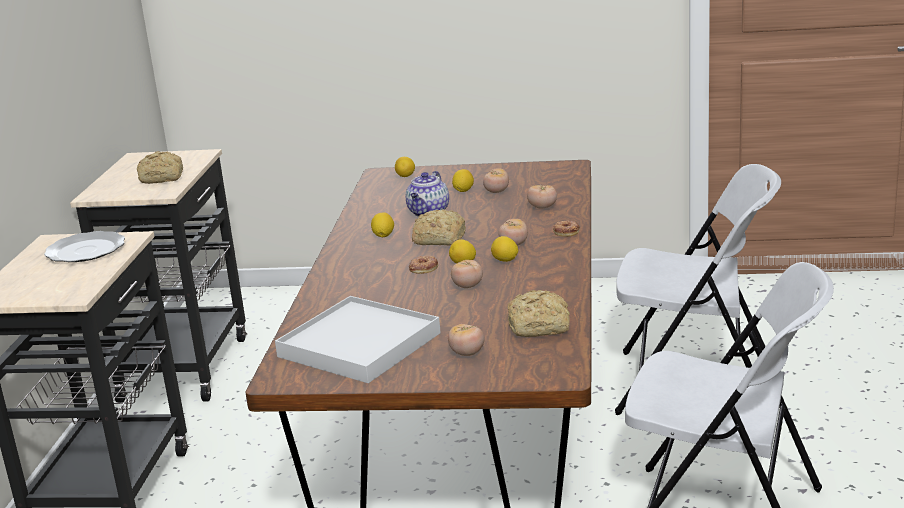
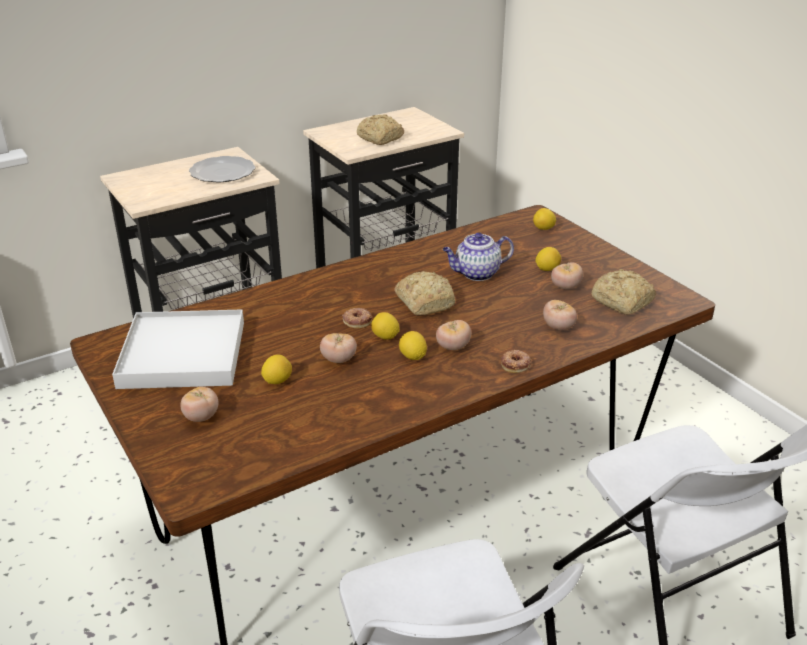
camera: 50 degrees right, 10 degrees up
(383, 235) = (405, 273): lemon -> lemon (277, 381)
(540, 327) = (284, 437): bread -> bread (622, 302)

